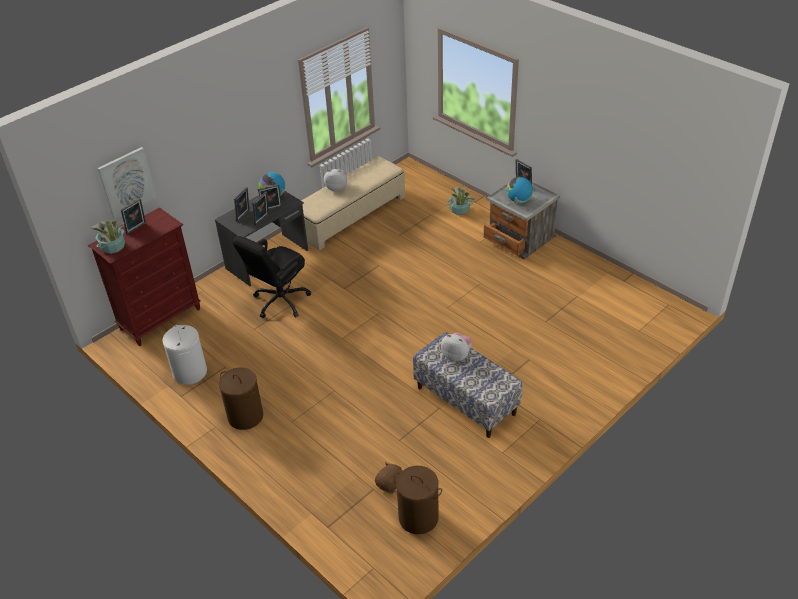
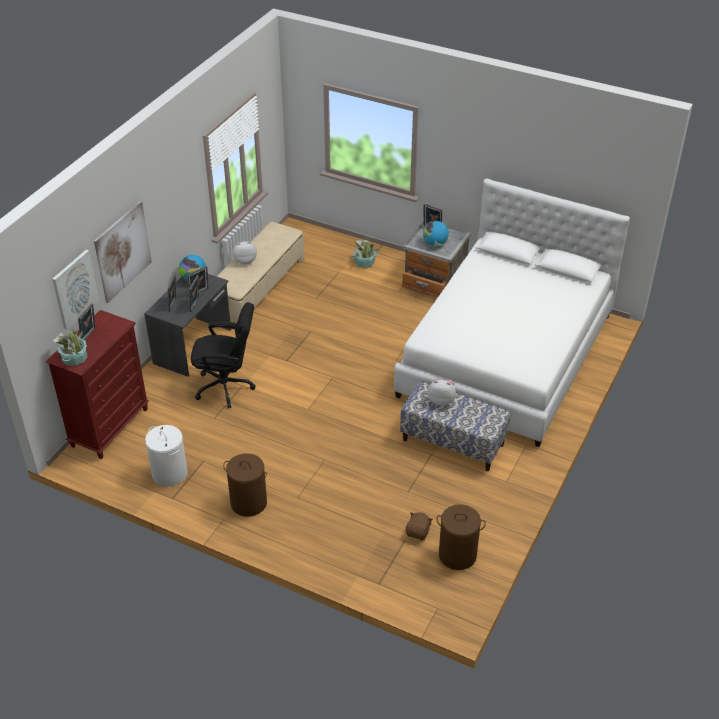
camera: 20 degrees left, 0 degrees up
(190, 156) = (123, 251): none -> picture
(279, 303) = (227, 387): black office chair -> black office chair turned 105 degrees counterclockwise
(560, 324) = (506, 355): none -> white bed

